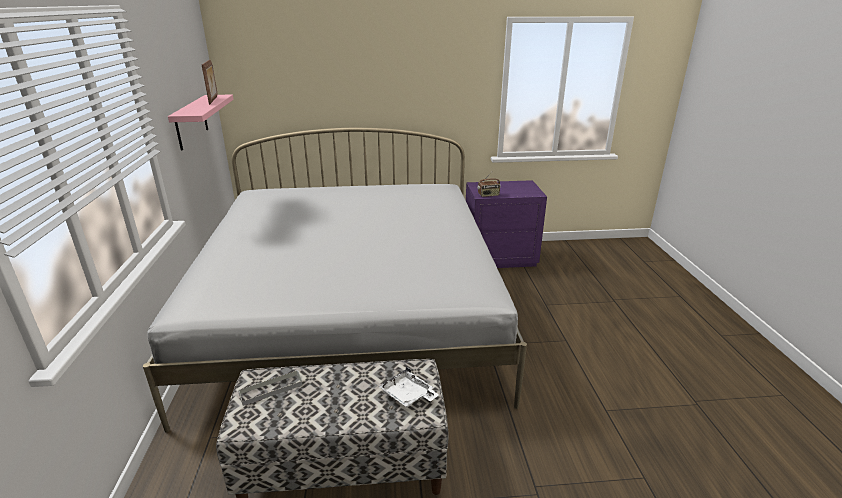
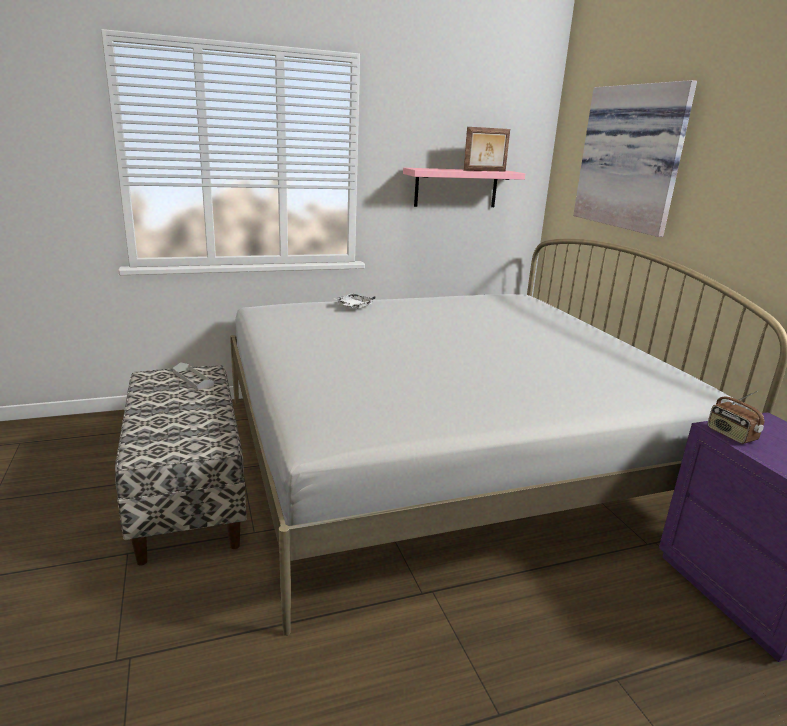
camera: 75 degrees right, 5 degrees down
(315, 69) = (633, 158): none -> picture
(408, 395) = (172, 443): white tray -> white tray (353, 307)

